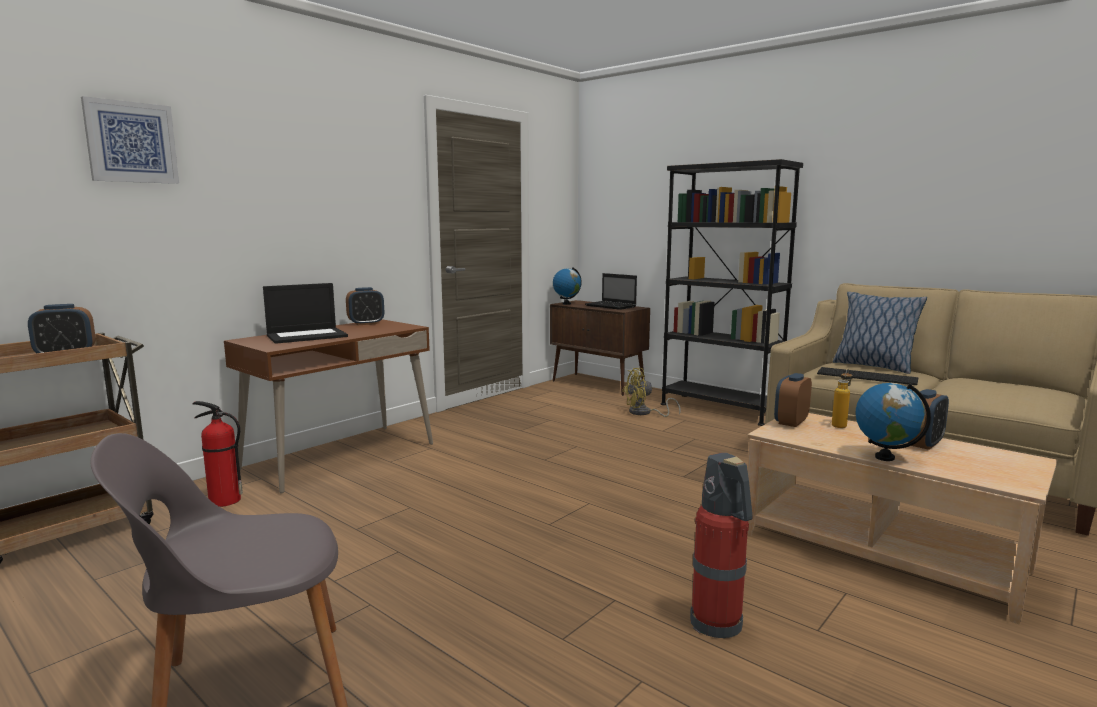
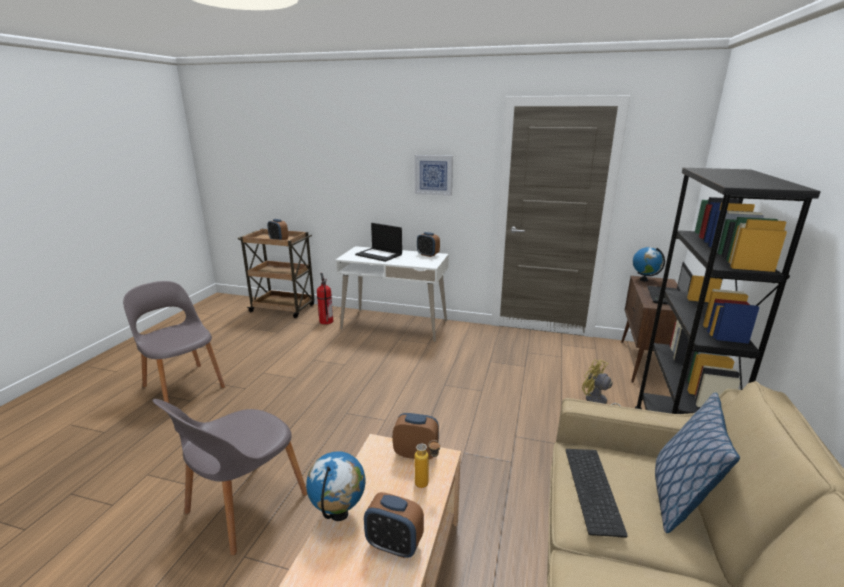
camera: 65 degrees right, 10 degrees up
(131, 142) = (322, 146): picture -> picture (433, 175)
(340, 456) = (394, 325): brown desk -> white desk
(718, 624) = (244, 505): fire extinguisher -> grey chair

